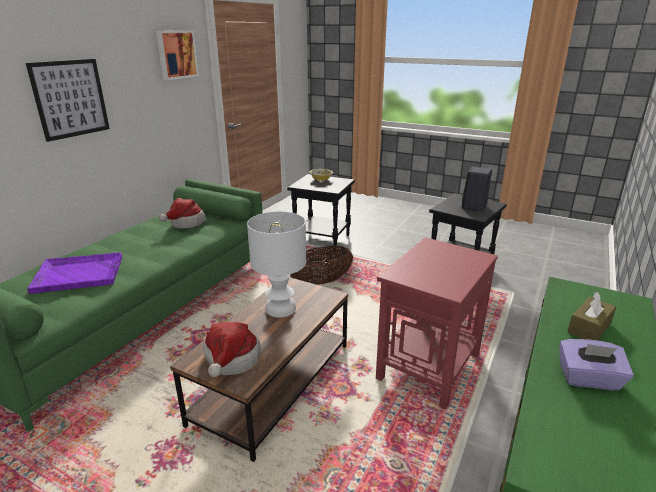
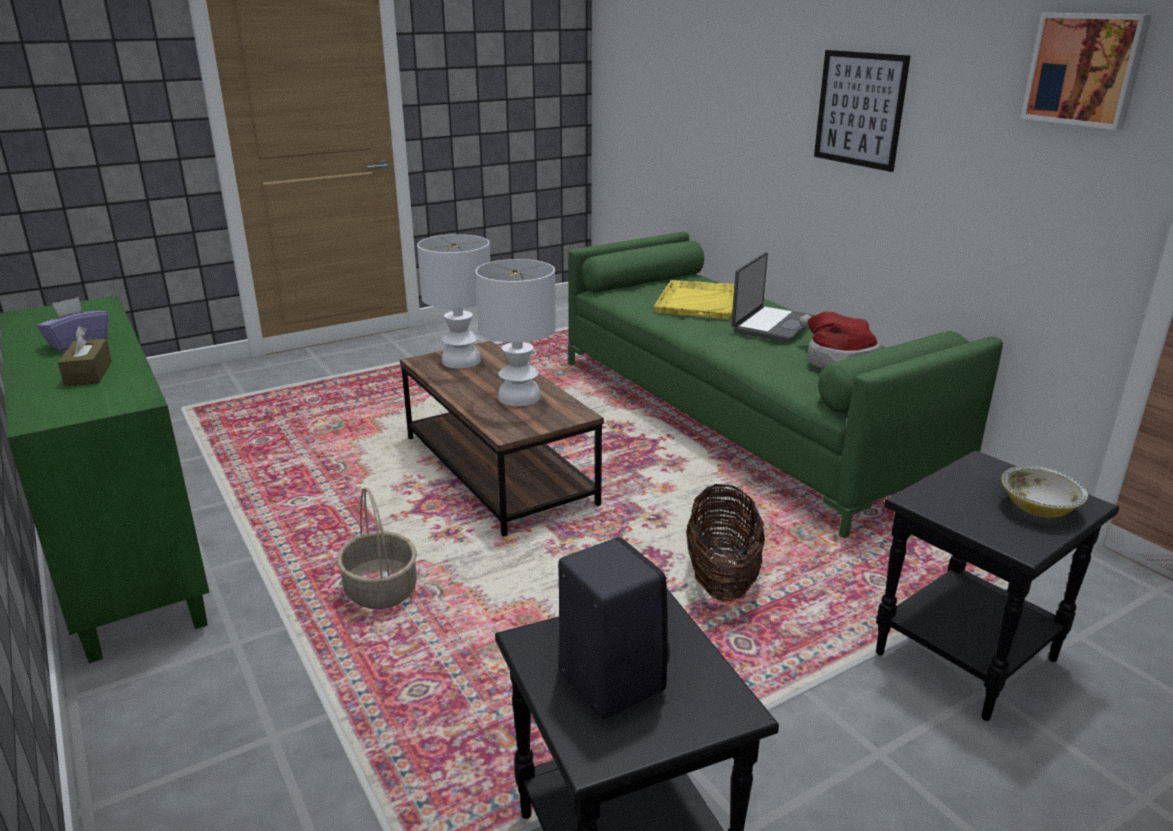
camera: 120 degrees right, 0 degrees up
(78, 274) = (699, 301): purple tray -> yellow tray
(131, 243) = (772, 325): none -> laptop
(230, 360) = (460, 361): hat -> white table lamp
(428, 366) = (380, 590): red side table -> basket

